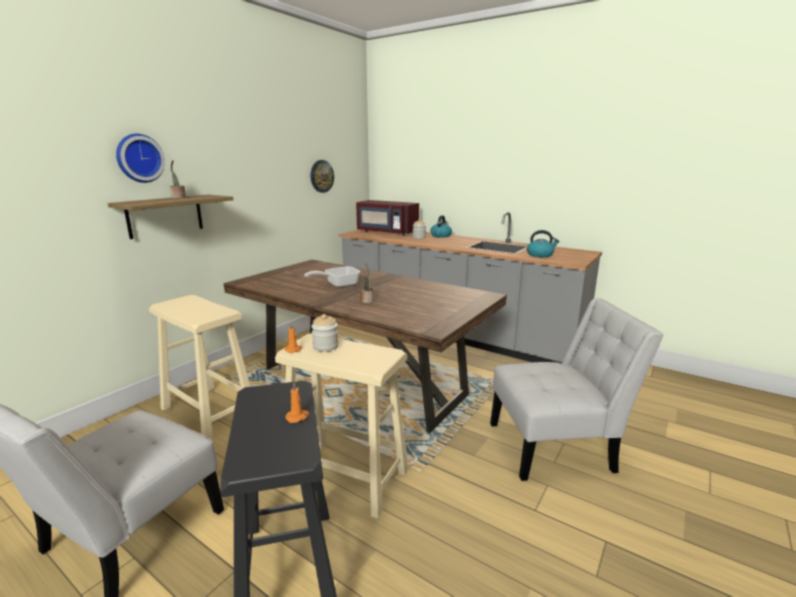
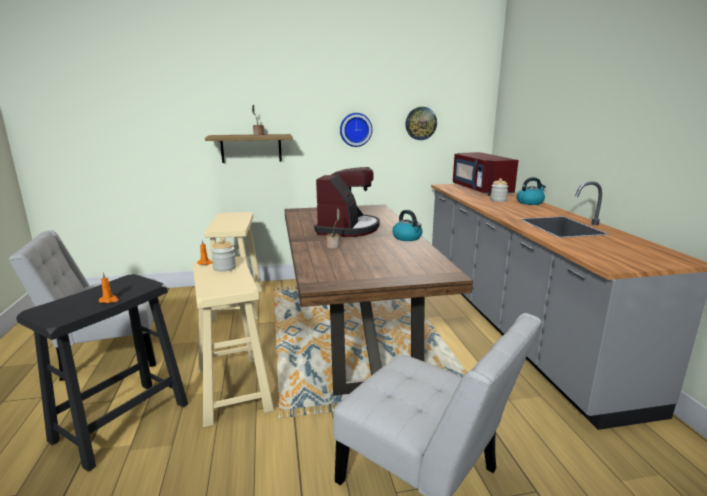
camera: 45 degrees right, 0 degrees up
(139, 158) = (235, 103): wall clock -> wall clock (355, 129)
(338, 285) = (348, 228): frying pan -> coffee machine
(540, 255) = (588, 246): kettle -> kettle (407, 238)

